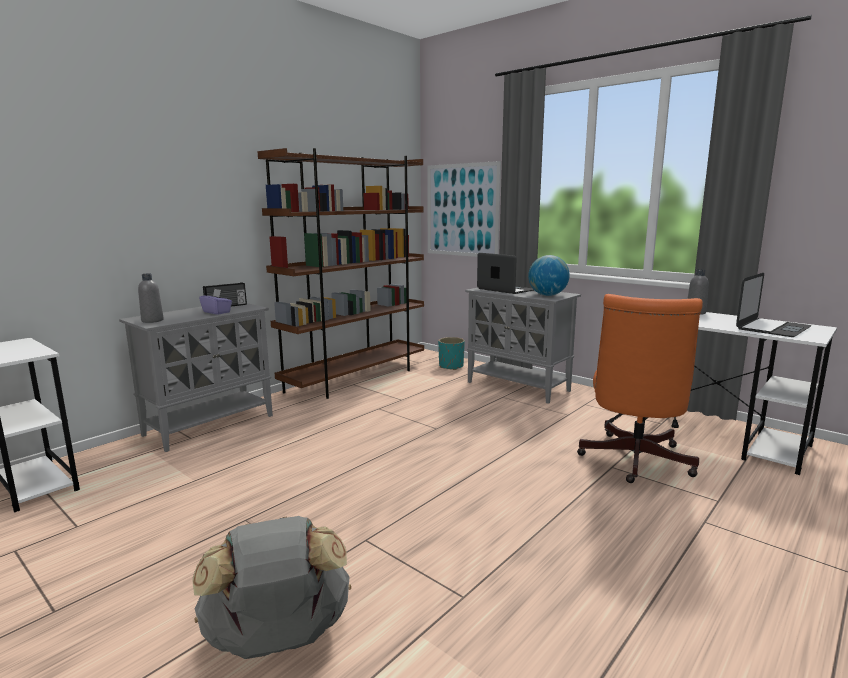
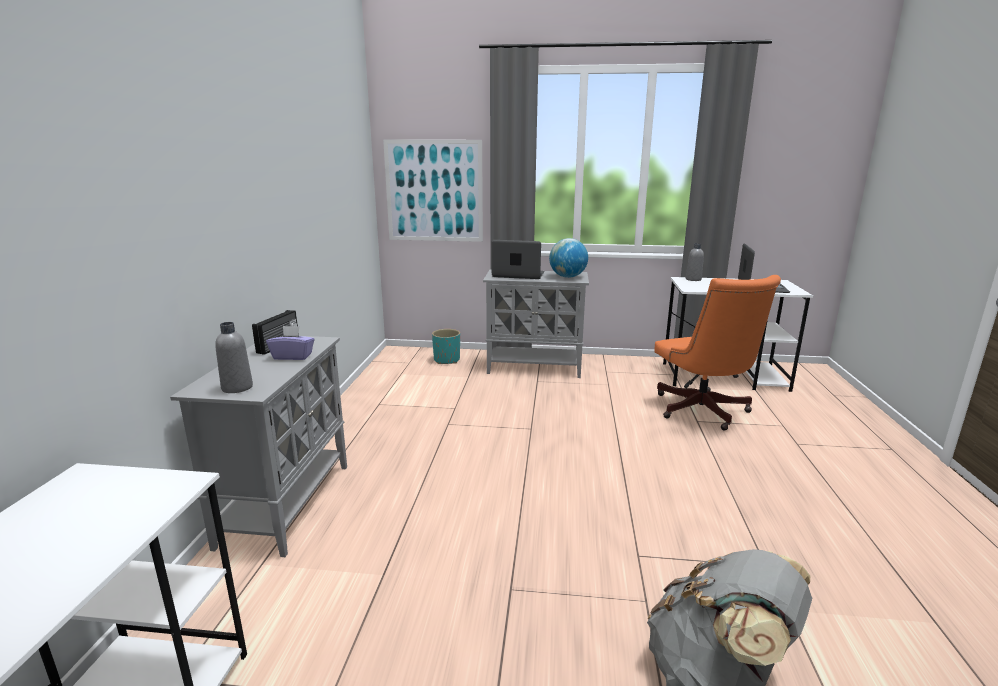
camera: 35 degrees left, 5 degrees up
(356, 378) = (372, 397): brown bookcase -> none

